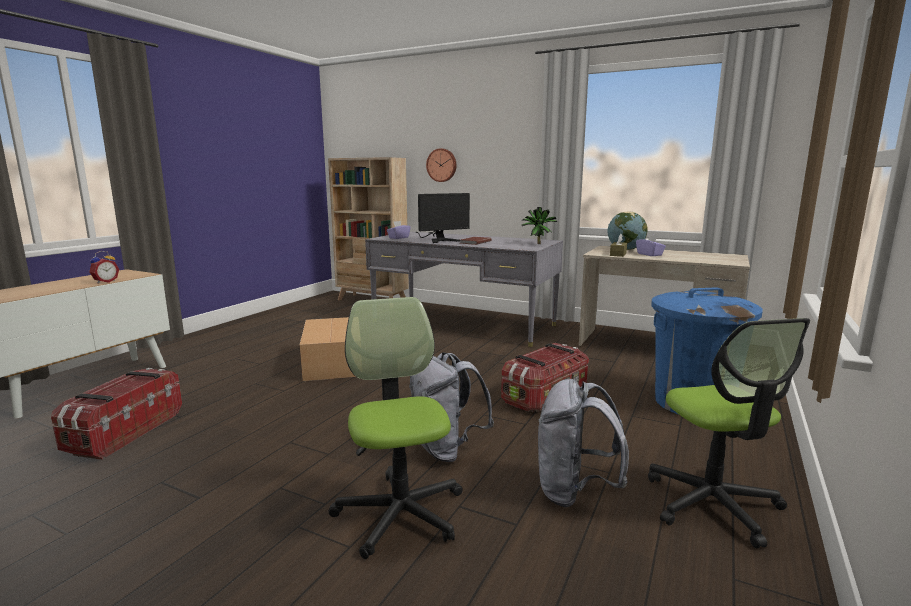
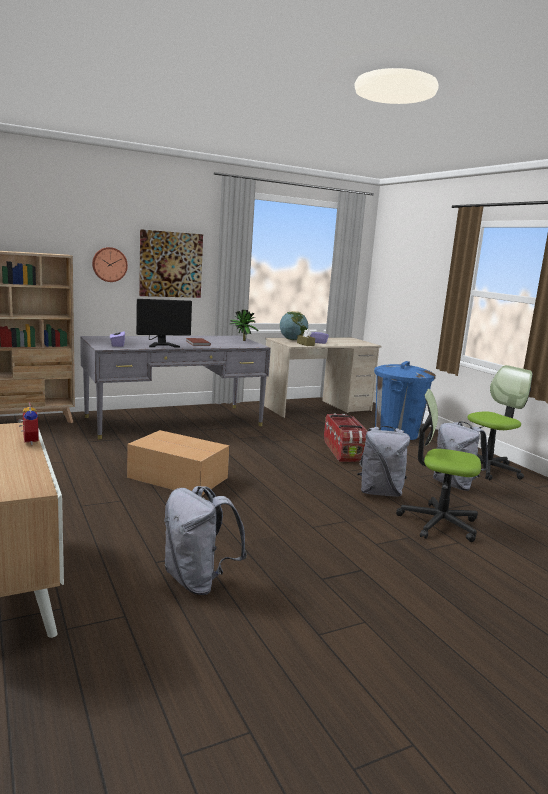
camera: 55 degrees left, 0 degrees up
(124, 432) = (198, 581): storage box -> grey backpack
(439, 240) = (161, 344): monitor -> monitor turned 60 degrees clockwise
(497, 161) = (170, 264): none -> picture
(712, 504) = (487, 469): office chair -> office chair turned 60 degrees counterclockwise

